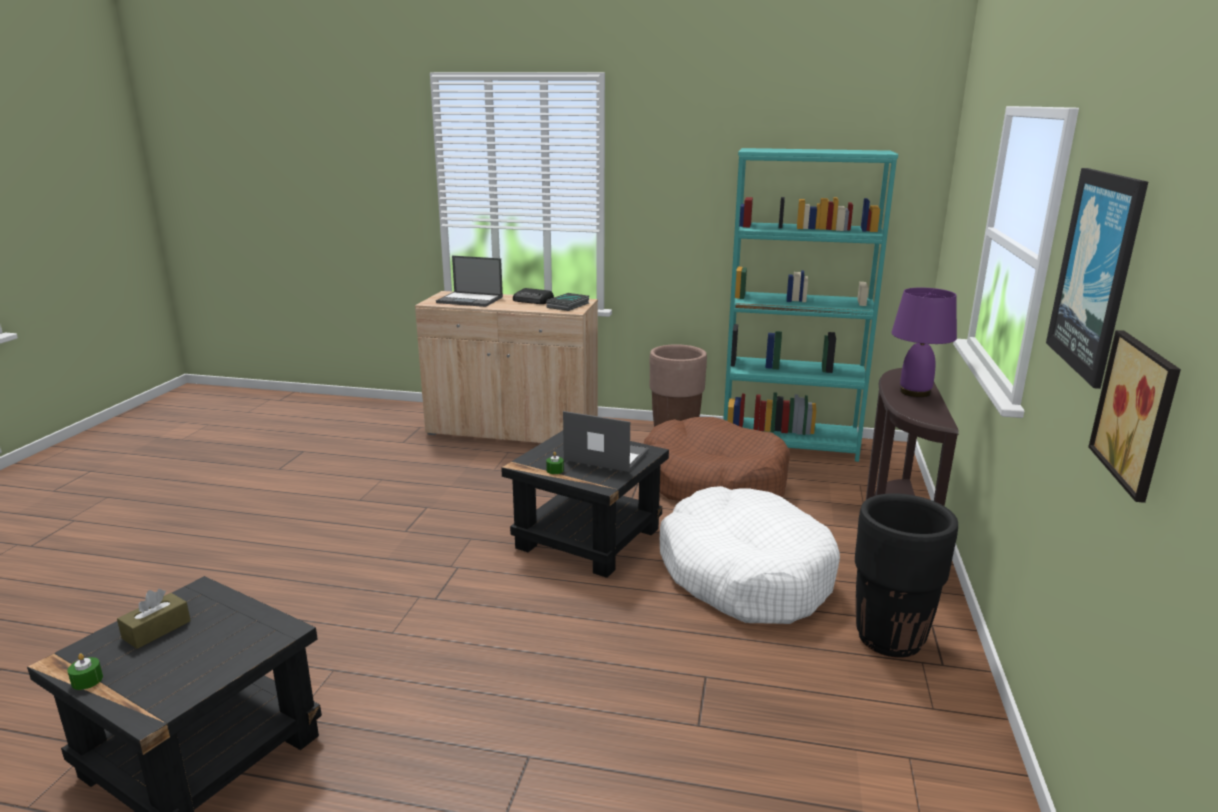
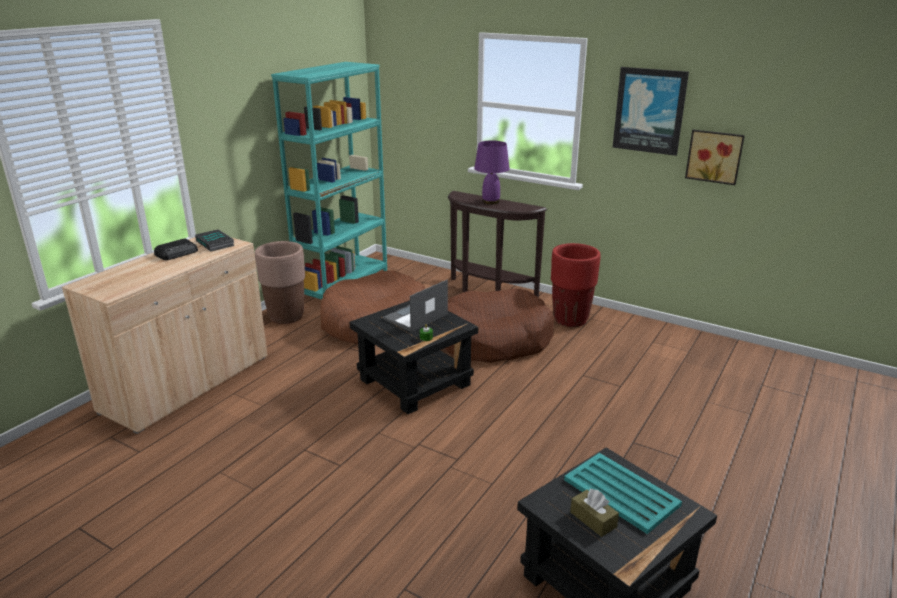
camera: 70 degrees left, 5 degrees up
(87, 680) = (652, 548): green candle -> none
(206, 648) = (622, 493): none -> turquoise tray
(470, 300) = (130, 277): laptop -> none
(745, 574) = (492, 340): white dog bed -> brown dog bed
(889, 639) = (570, 320): black planter -> red planter

